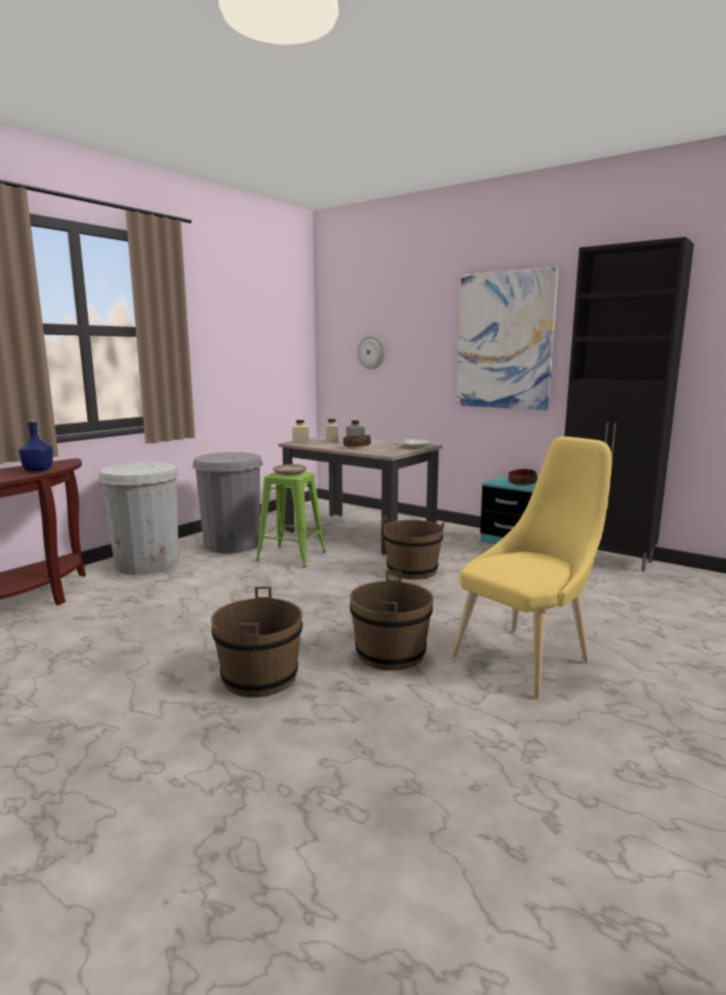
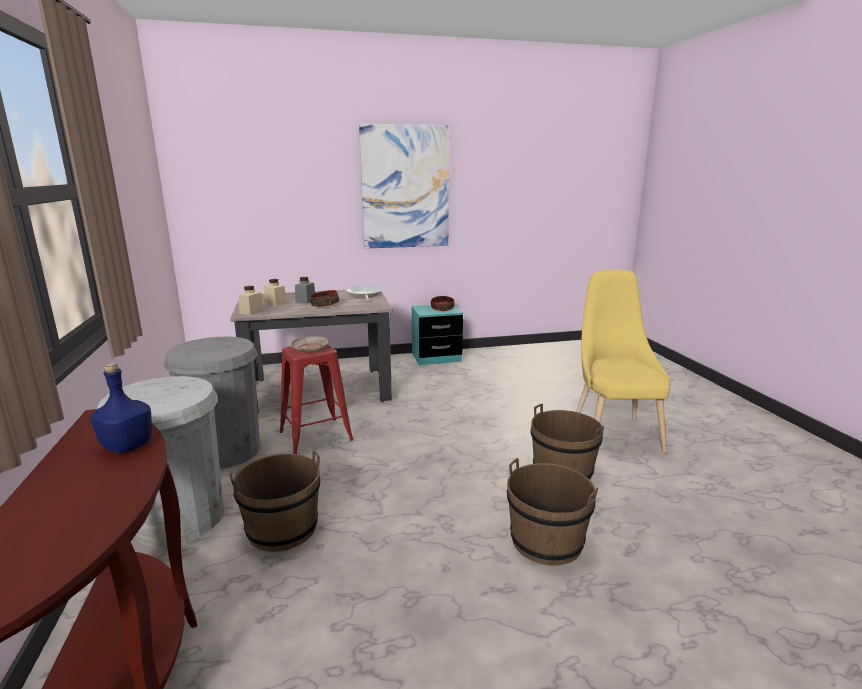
camera: 50 degrees left, 5 degrees up
(292, 556) = (316, 436): green stool -> red stool
(371, 352) = (253, 199): wall clock -> none
(412, 570) = (432, 406): brown bucket -> brown bucket (282, 529)
(605, 558) = (506, 351): black cabinet -> none

